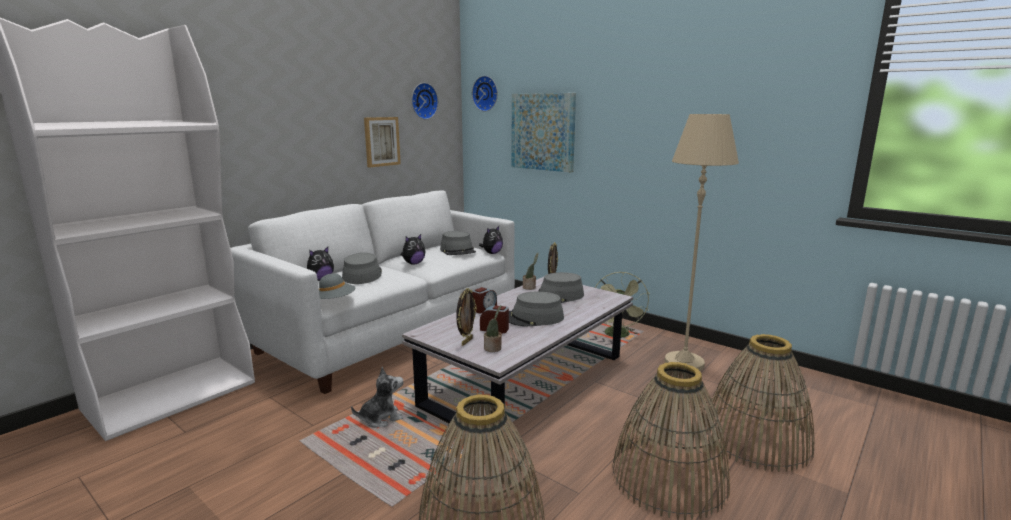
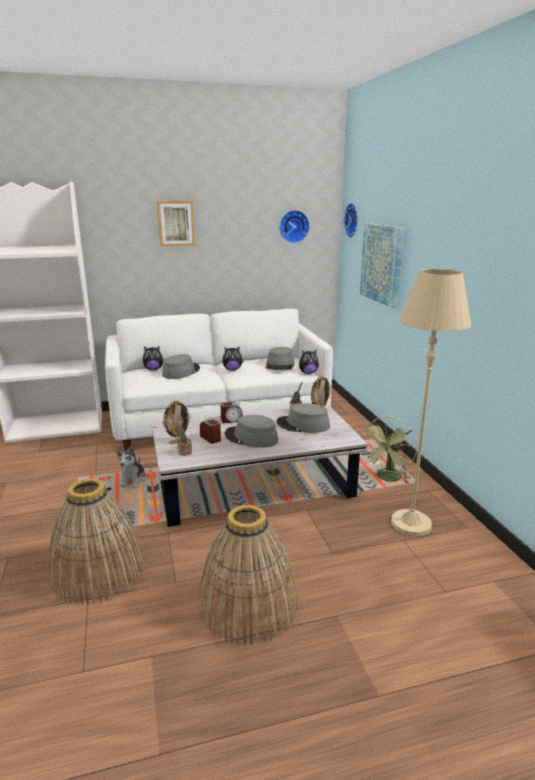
camera: 35 degrees right, 5 degrees up
(335, 301) = (138, 388): grey hat -> none
(381, 141) = (246, 262): picture -> picture (176, 223)
(381, 418) = (133, 480): plush toy -> plush toy turned 90 degrees clockwise
(756, 439) = (369, 613): basket -> none

